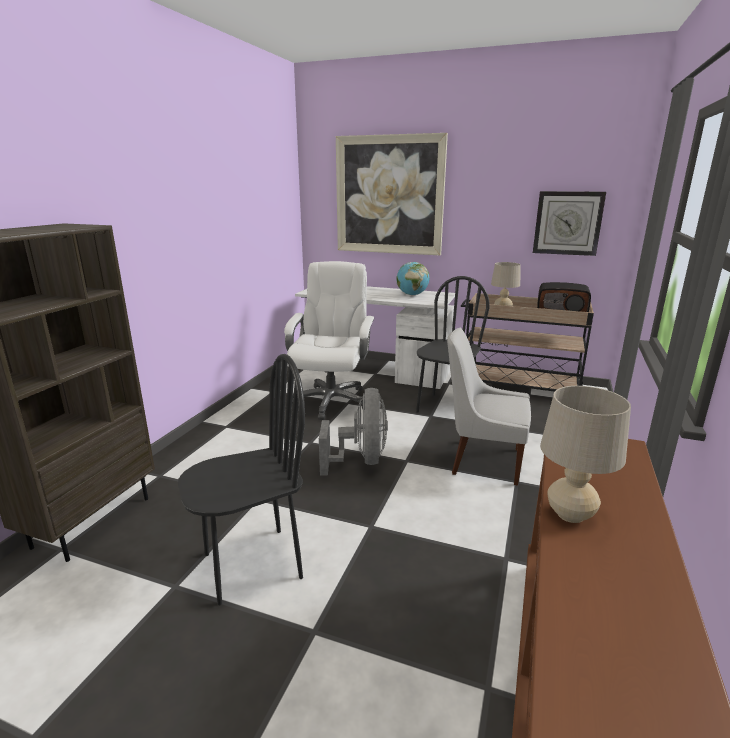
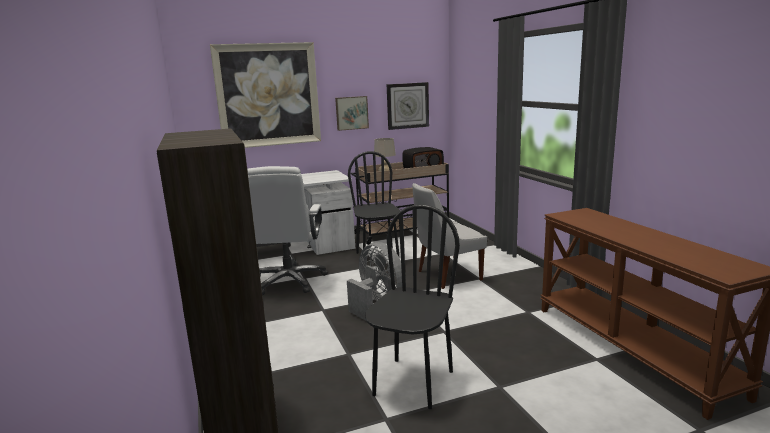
camera: 40 degrees left, 5 degrees down
(331, 401) = (289, 281): white office chair -> white office chair turned 150 degrees counterclockwise
(412, 295) = (310, 177): globe -> none
(485, 225) = (351, 113): none -> picture
(570, 514) = (620, 236): beige table lamp -> none

